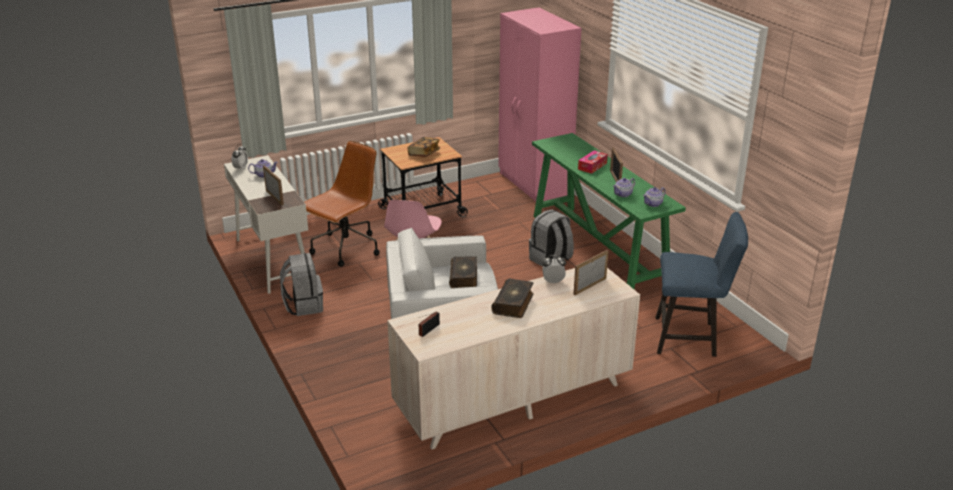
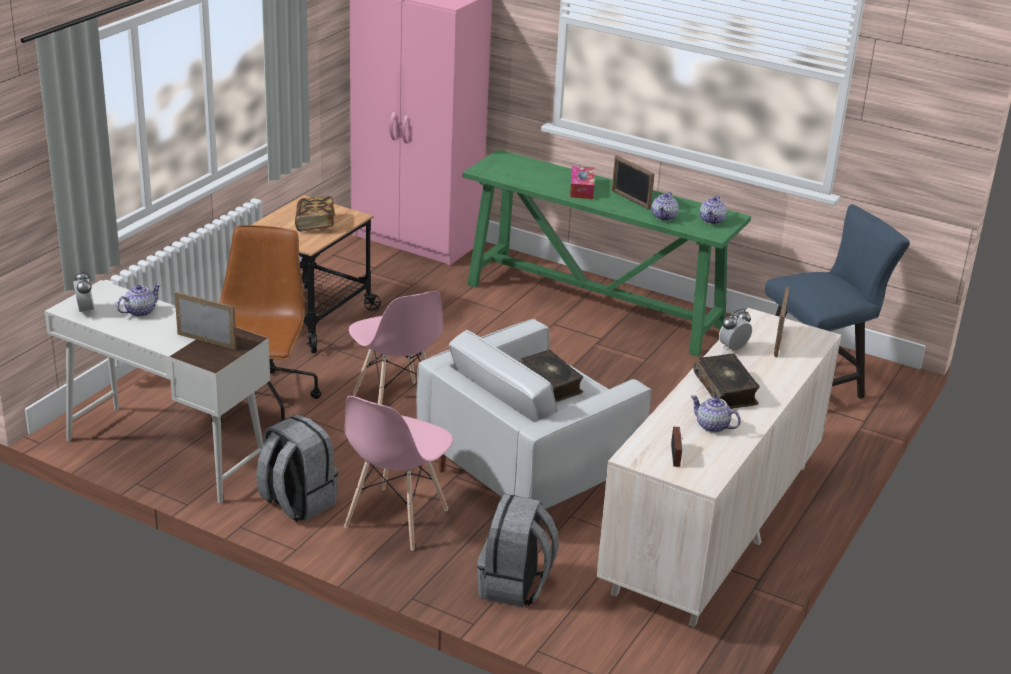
camera: 35 degrees left, 0 degrees up
(342, 330) = (396, 519): none -> pink chair
(474, 321) = (712, 426): none -> teapot
(550, 259) = (554, 336): grey backpack -> grey backpack (515, 586)

